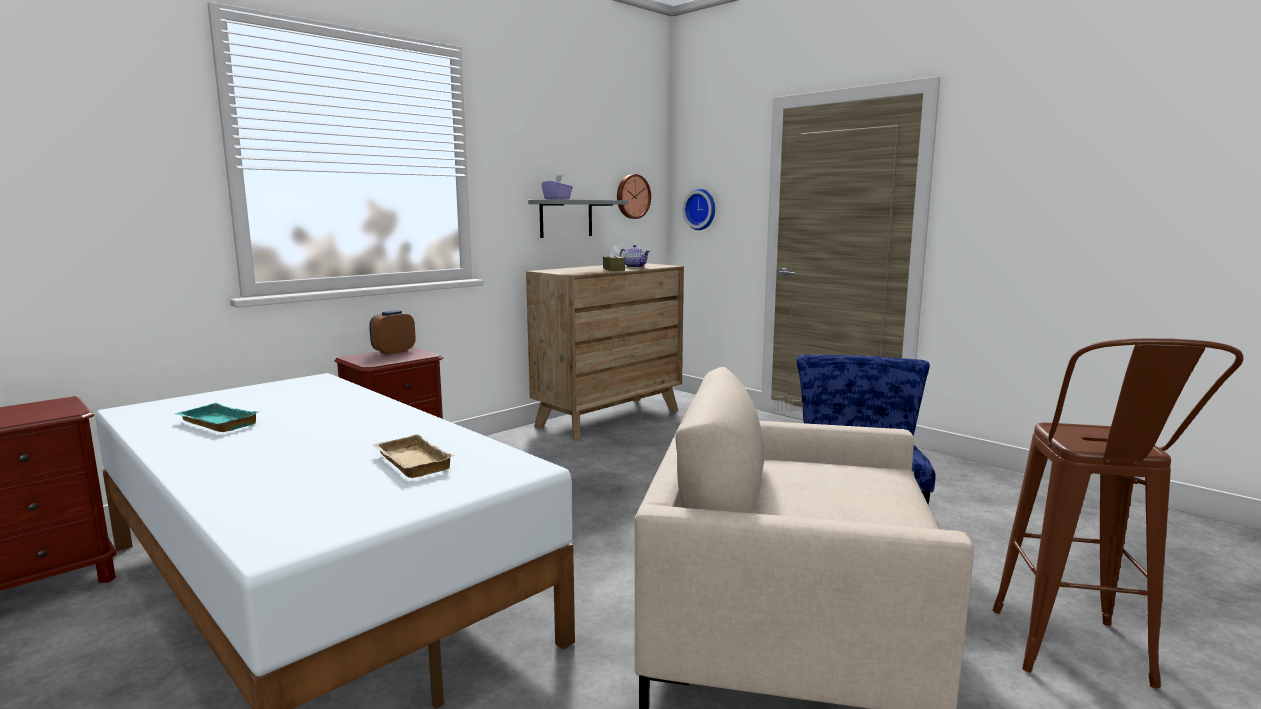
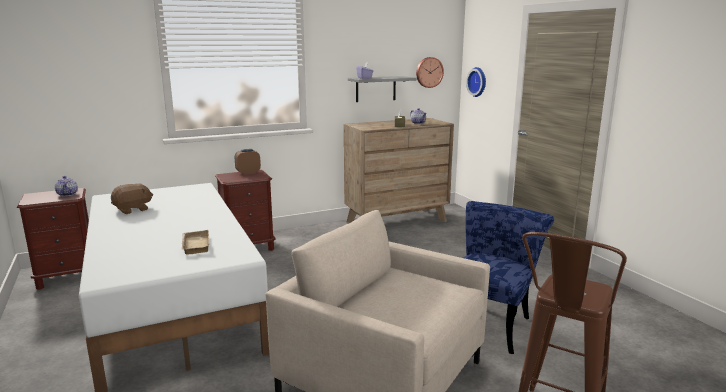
camera: 20 degrees right, 5 degrees up
(49, 408) = (67, 194): none -> teapot
(215, 423) = (133, 210): turquoise tray -> brown plush toy

